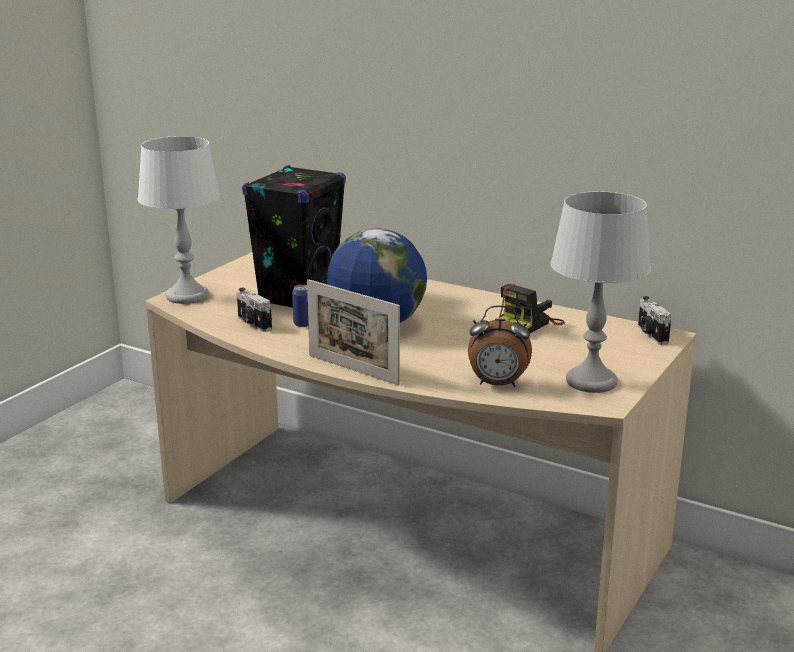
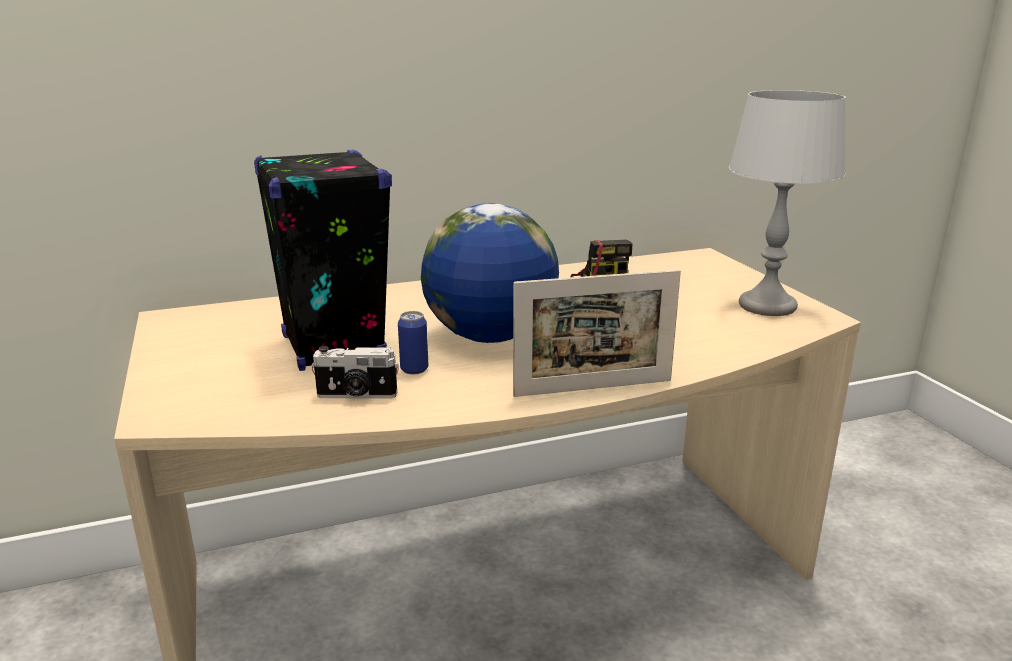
camera: 50 degrees left, 0 degrees up
(187, 296) = (173, 404): white table lamp -> none
(497, 384) = (728, 339): alarm clock -> none
(651, 334) = (693, 258): camera -> none

